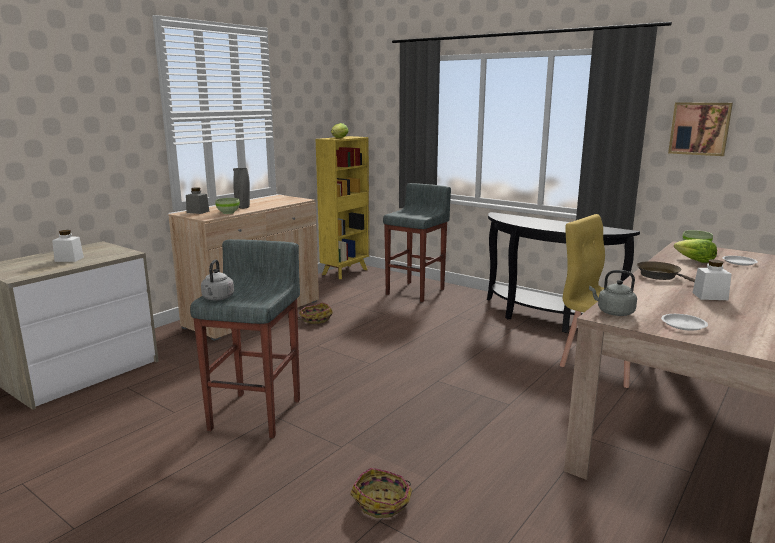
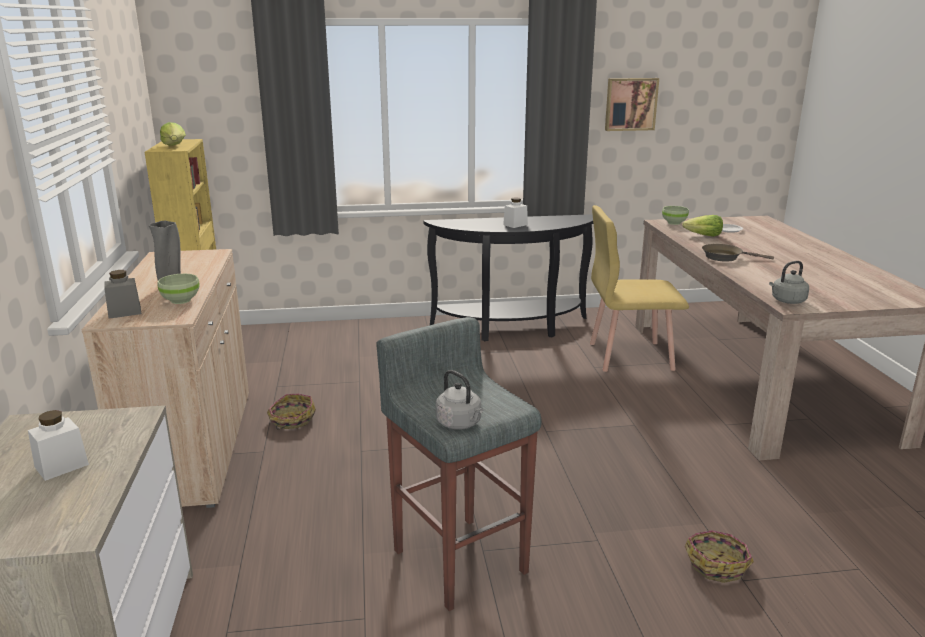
camera: 45 degrees left, 5 degrees up
(416, 291) = (341, 341): grey stool -> none
(683, 324) = (837, 296): white plate -> none
(710, 296) = (789, 266): white jar -> white jar (515, 225)

